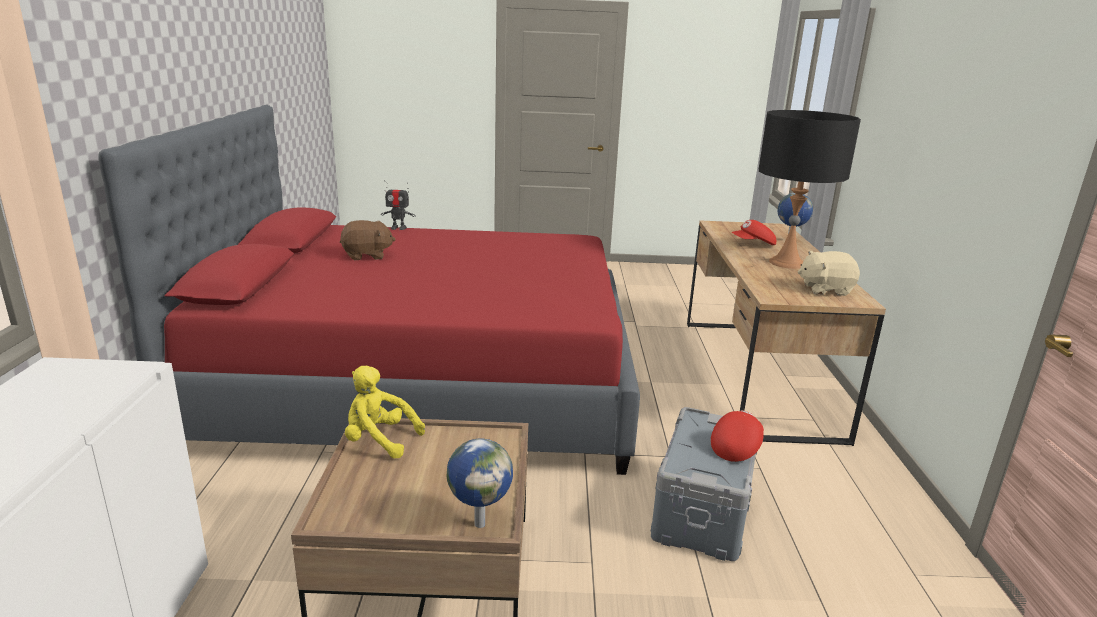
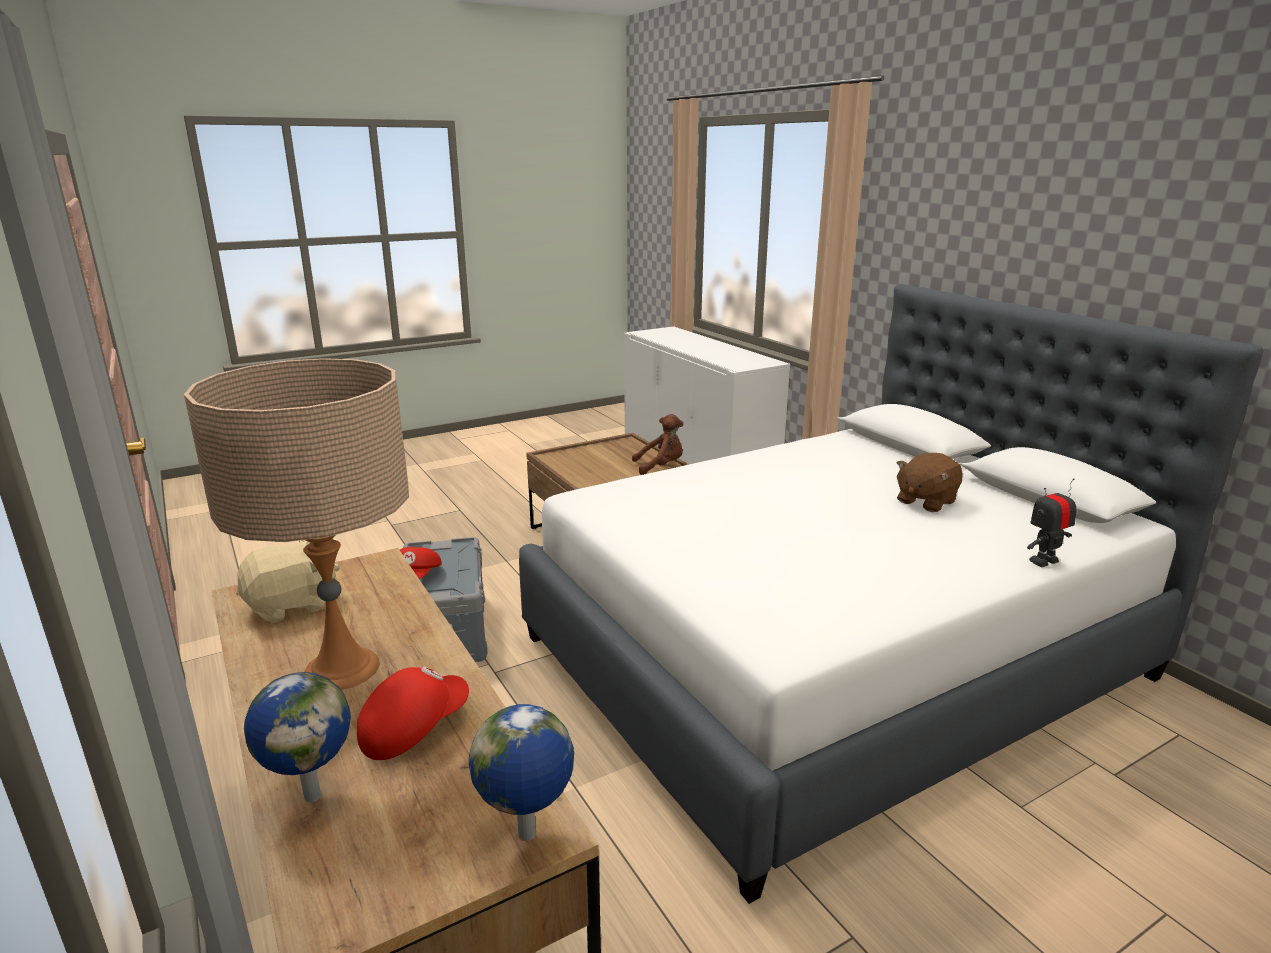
camera: 150 degrees right, 0 degrees up
(379, 440) = (661, 467): yellow plush toy -> brown plush toy
(424, 383) = (833, 657): red bed -> white bed
(479, 523) = (555, 455): globe -> globe (528, 836)
(786, 263) = (342, 668): black table lamp -> beige table lamp

